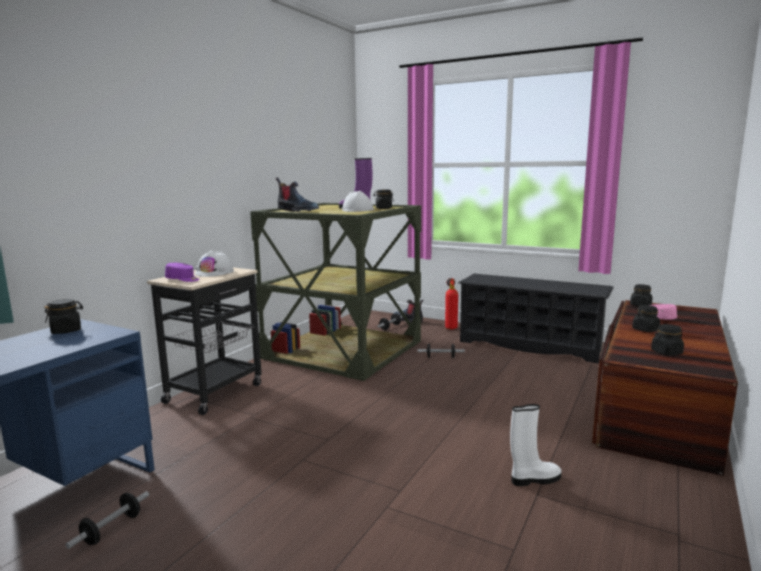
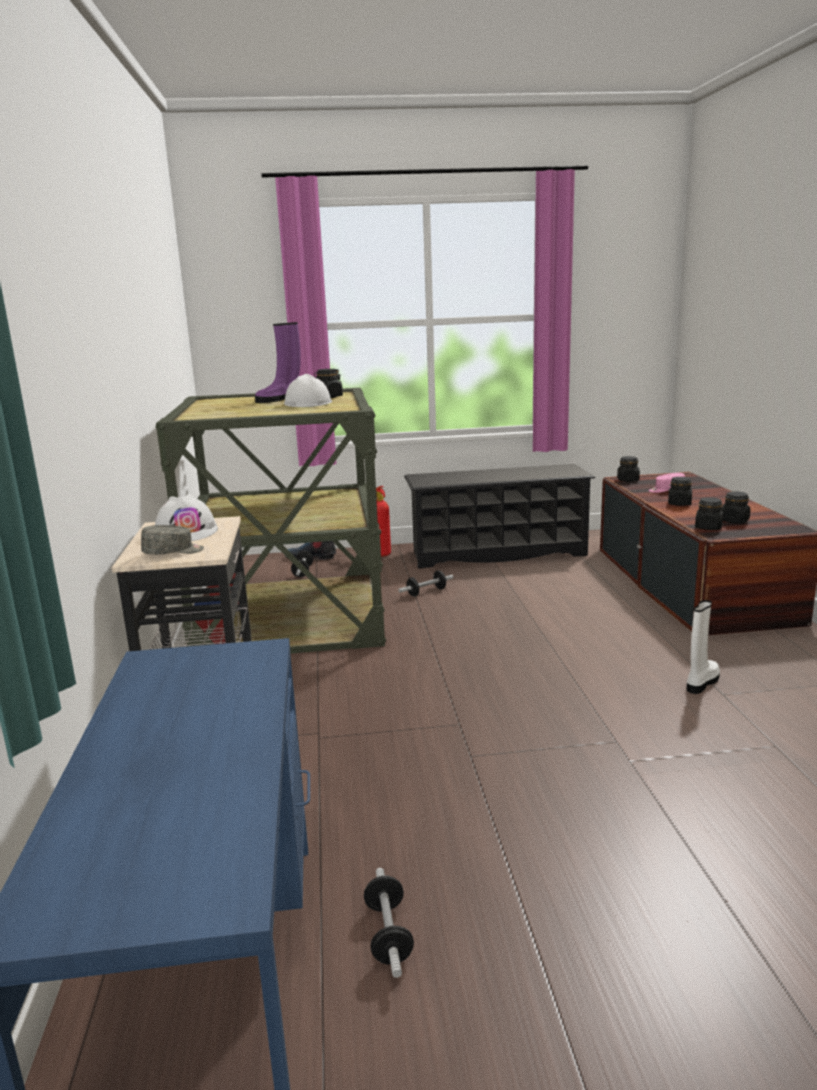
camera: 35 degrees left, 5 degrees up
(66, 330) = (167, 671): black jar -> black jar (708, 527)
(183, 279) = (173, 552): purple cap -> grey cap
(296, 210) = (231, 414): boot -> none

